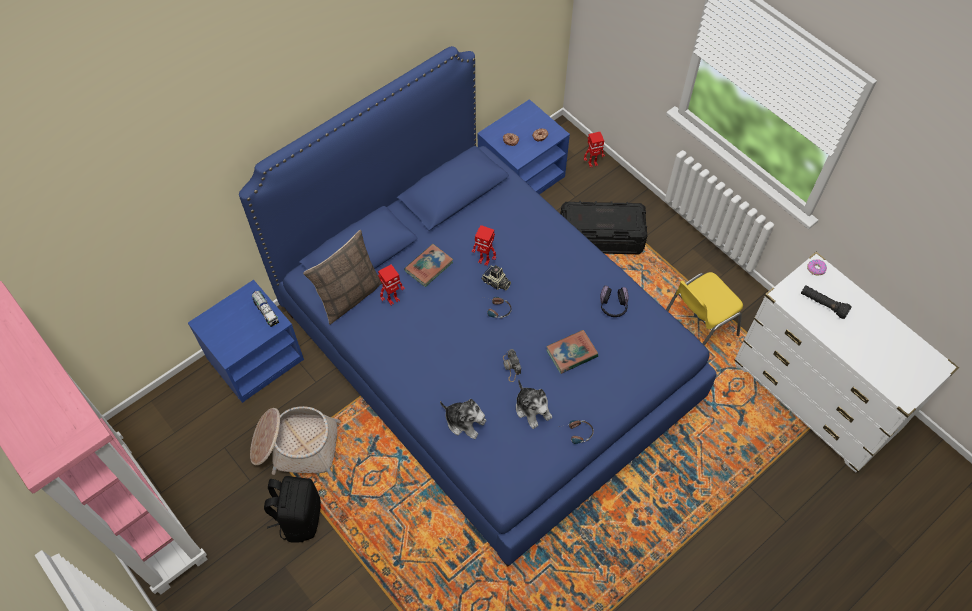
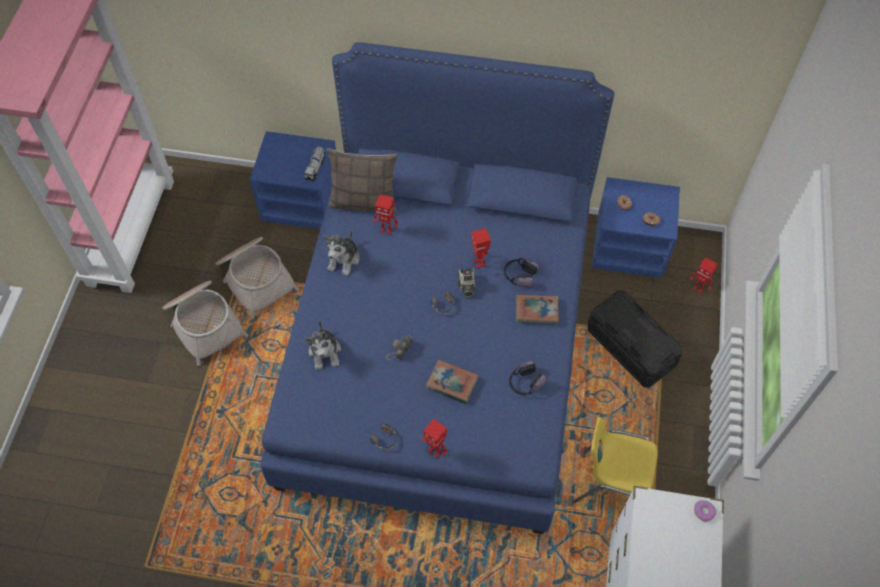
camera: 50 degrees right, 0 degrees up
(299, 517) = (204, 323): black backpack -> basket
(429, 267) = (437, 231): book -> book (536, 310)
(520, 243) = (519, 275): none -> headphones
(532, 409) = (376, 390): plush toy -> plush toy (344, 259)
(618, 405) = (435, 451): none -> toy robot
(823, 305) = (670, 542): black flashlight -> none

